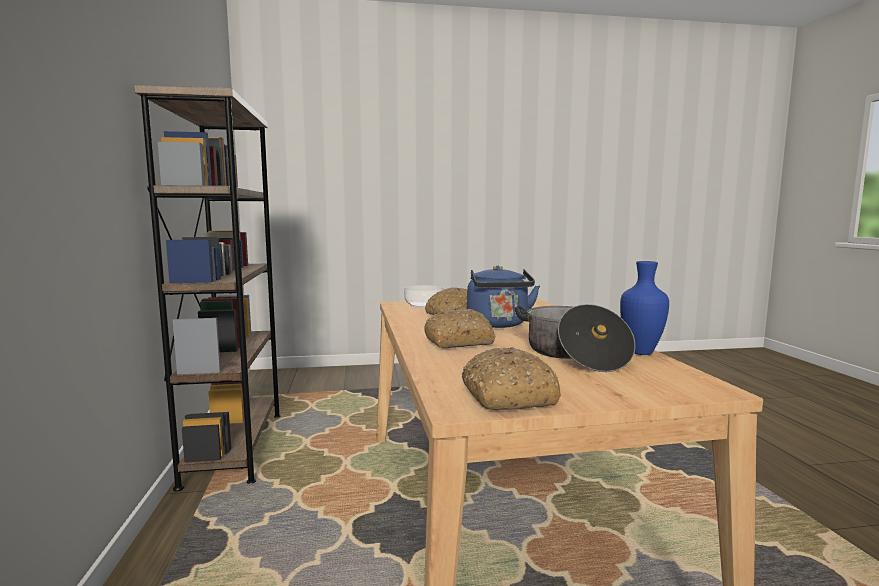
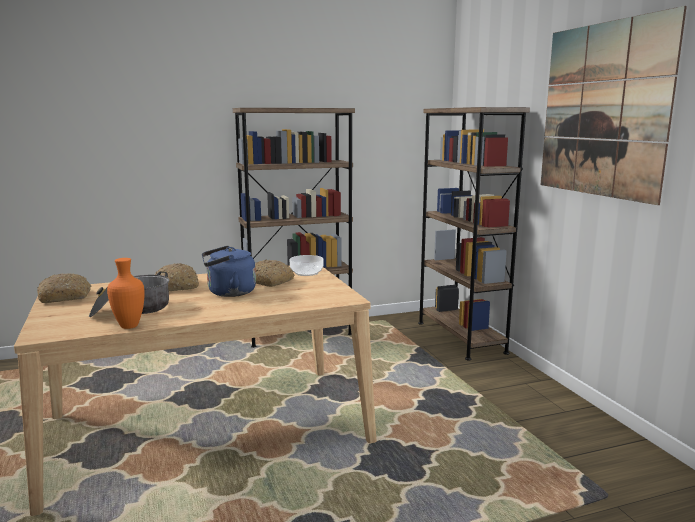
camera: 80 degrees right, 5 degrees up
(336, 373) = (460, 337): none -> brown bookcase
(465, 151) = (603, 110): none -> picture
(641, 353) = (128, 326): blue vase -> orange vase

